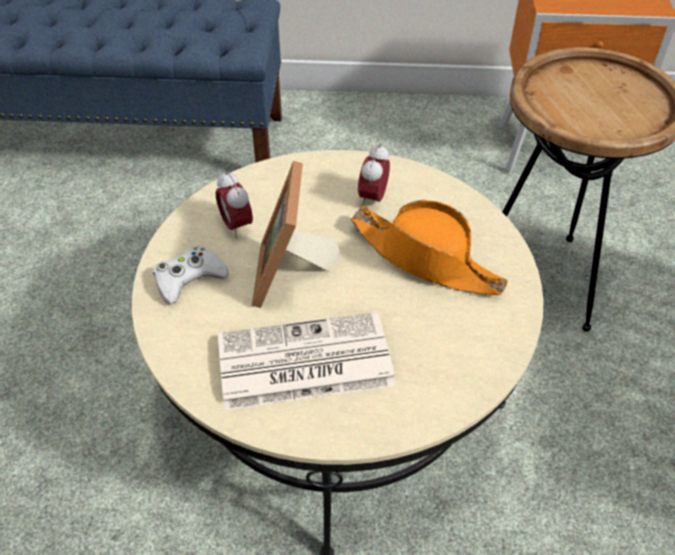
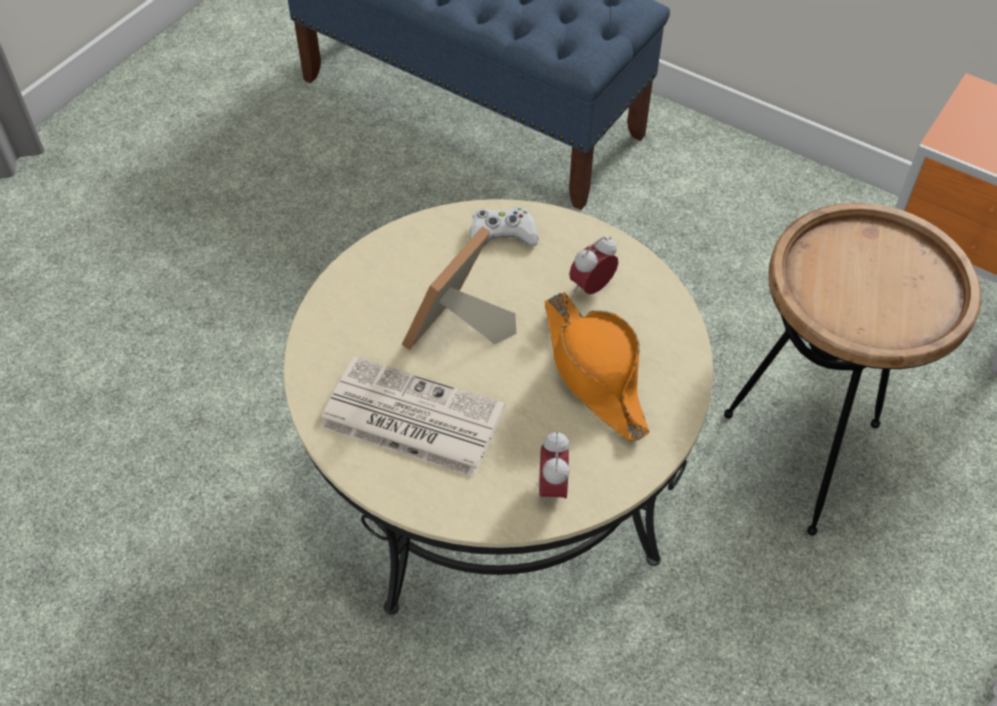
camera: 30 degrees right, 5 degrees up
(189, 278) = (367, 293): white game controller -> white game controller (502, 234)
(236, 225) = (442, 259): alarm clock -> alarm clock (552, 488)

